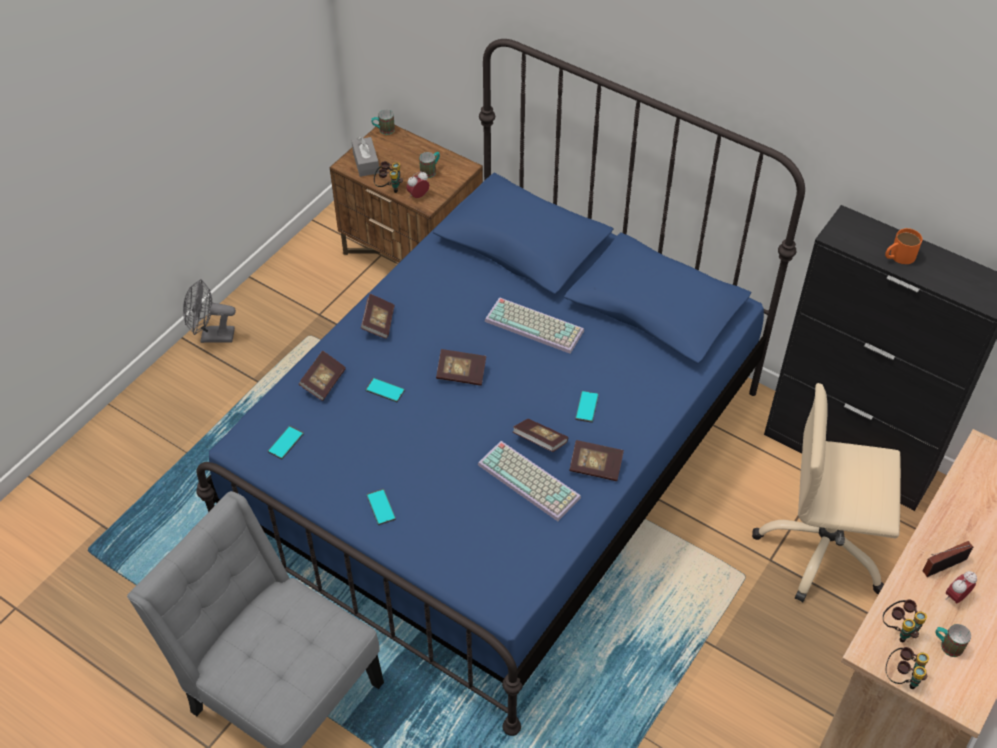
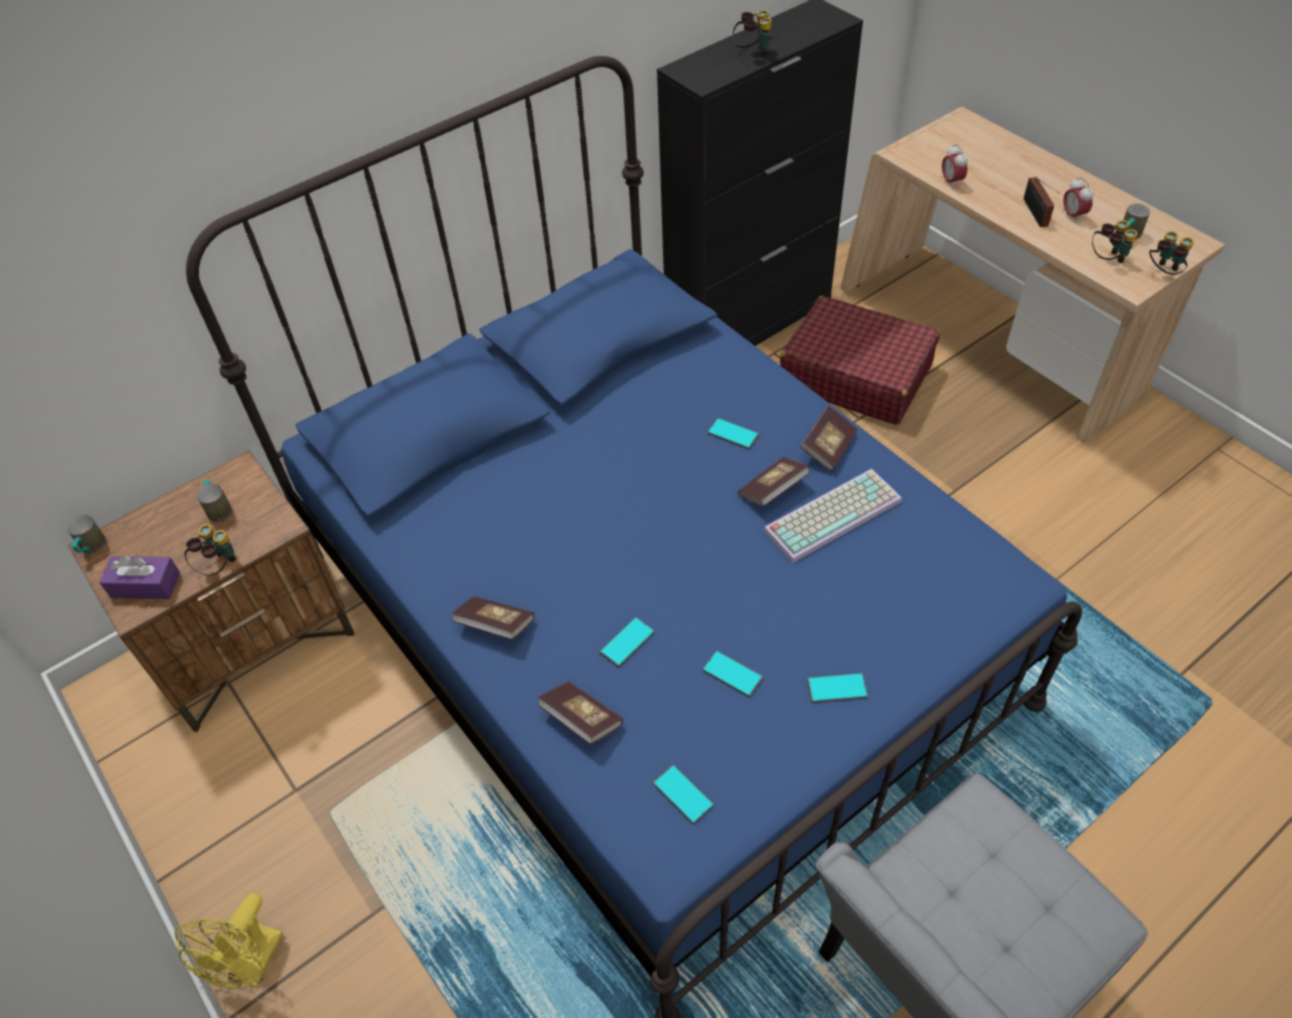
camera: 70 degrees left, 0 degrees up
(212, 336) = (252, 966): grey fan -> yellow fan
(366, 163) = (145, 585): grey tissue box -> purple tissue box
(376, 449) = (732, 674): none -> phone
(418, 196) = (260, 534): alarm clock -> alarm clock (951, 182)
(461, 374) = (631, 548): book -> none
(536, 325) = (580, 452): keyboard -> none
(823, 547) = (855, 375): beige office chair -> red suitcase
(898, 256) = (752, 53): orange mug -> binoculars

